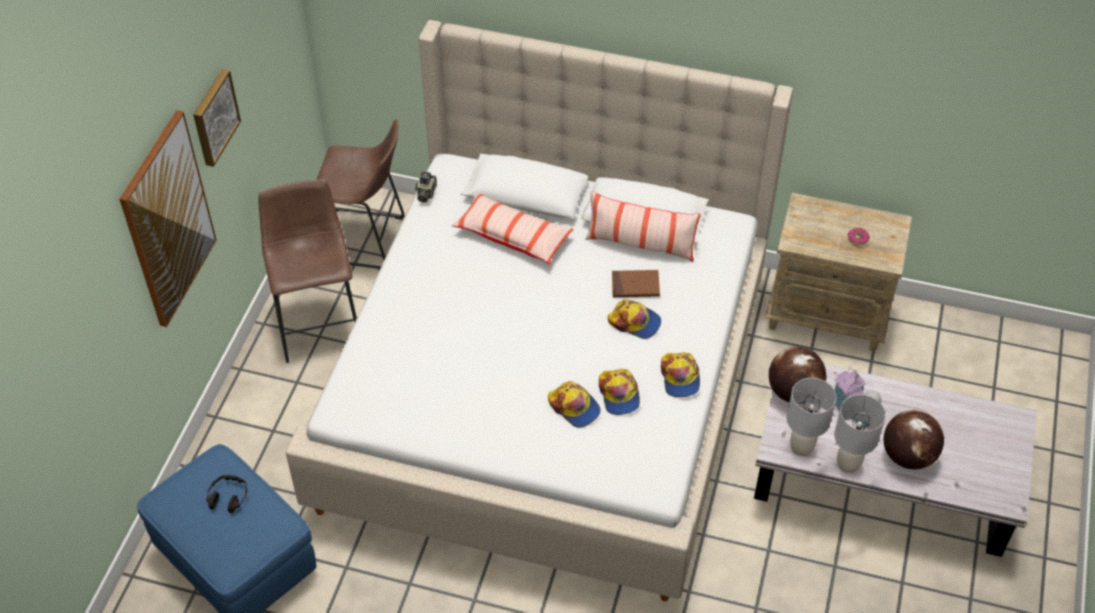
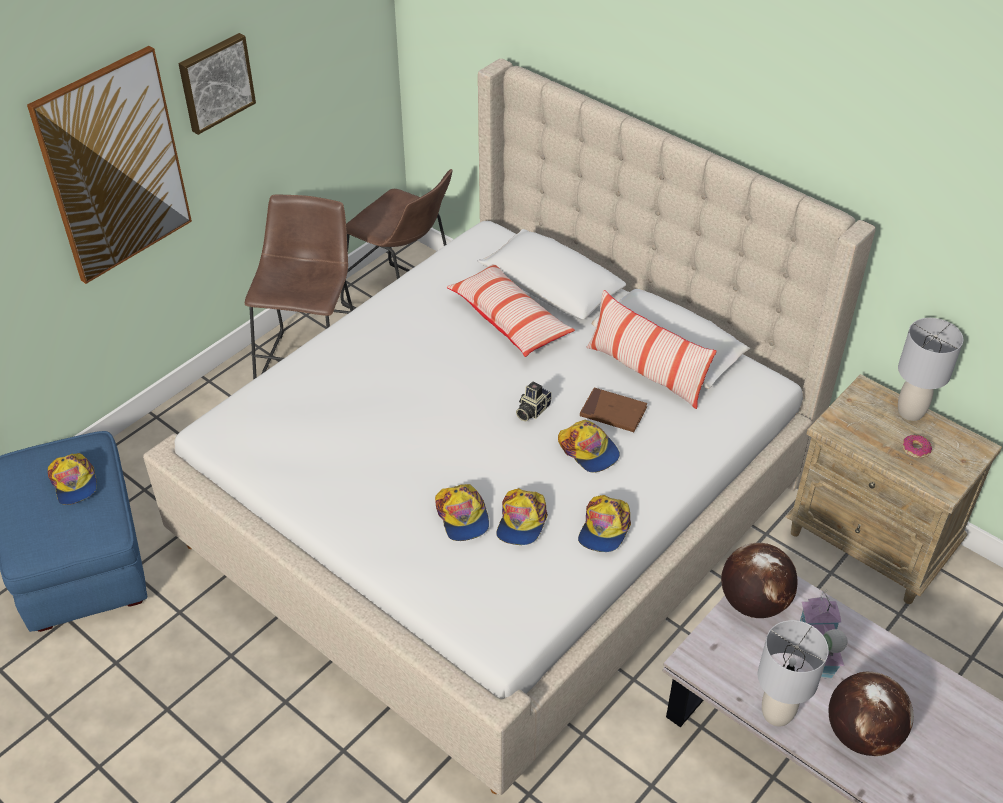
camera: 25 degrees right, 5 degrees down
(228, 496) = (74, 483): headphones -> cap
(425, 193) = (445, 251): camera -> camera (531, 410)
(801, 447) = (727, 671): grey table lamp -> grey table lamp (910, 412)

